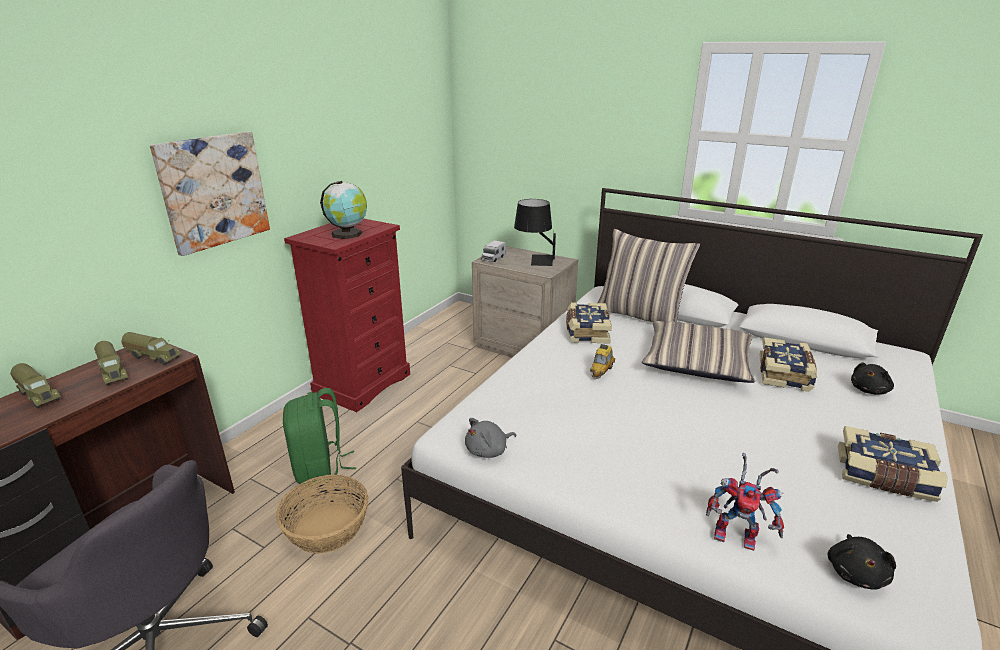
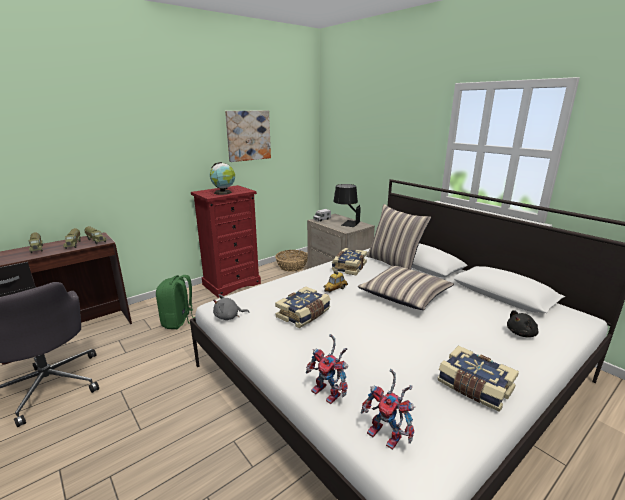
camera: 20 degrees right, 5 degrees down
(213, 191) = (150, 161): picture -> picture (248, 135)
(326, 527) = (160, 350): basket -> basket (292, 266)
(785, 374) = (464, 312): book -> book (304, 314)
(855, 573) = (388, 435): black plush toy -> toy robot

